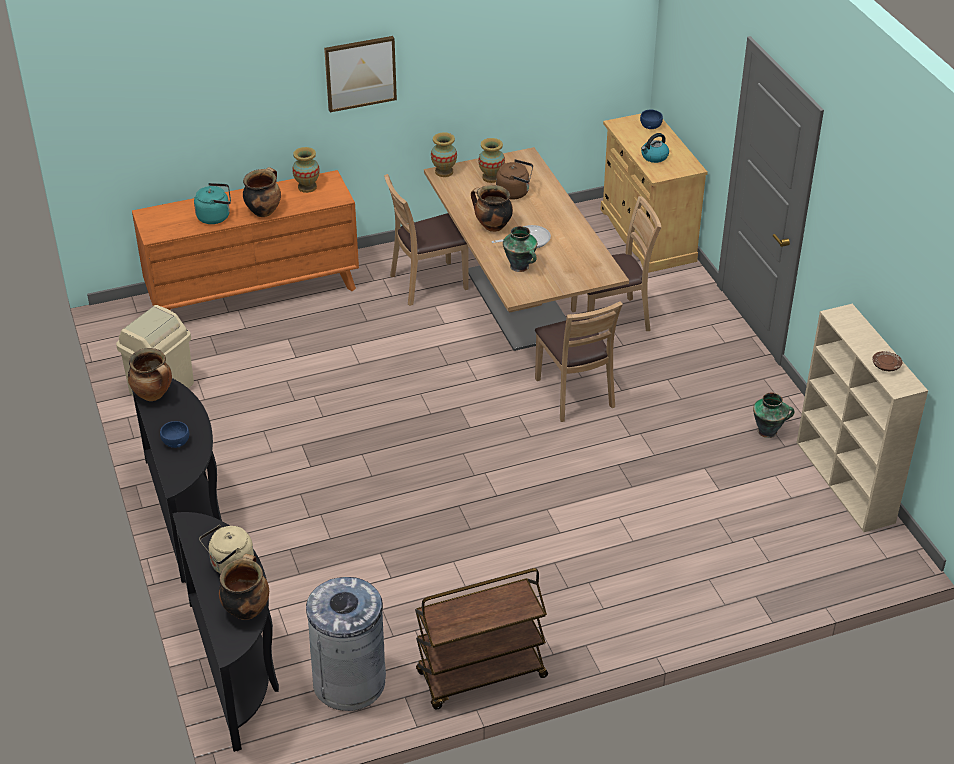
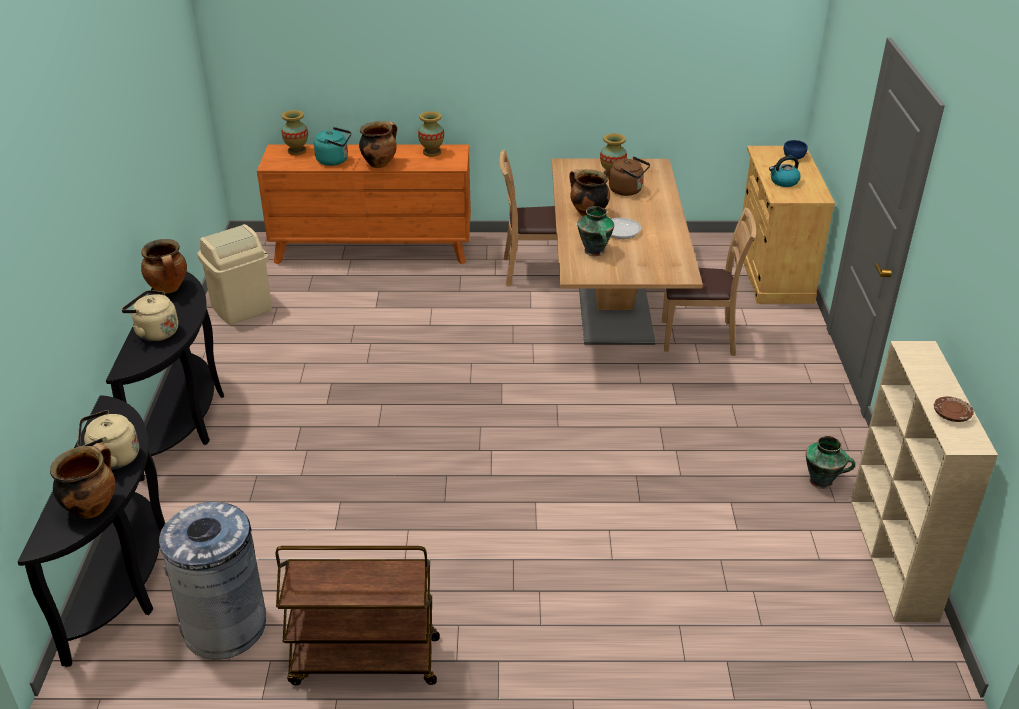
camera: 20 degrees right, 5 degrees down
(175, 441) = (155, 332): blue bowl -> beige kettle
(360, 73) = (498, 47): picture -> none
(444, 172) = (569, 163): vase -> vase (297, 151)
(574, 394) = (624, 397): brown chair -> none

